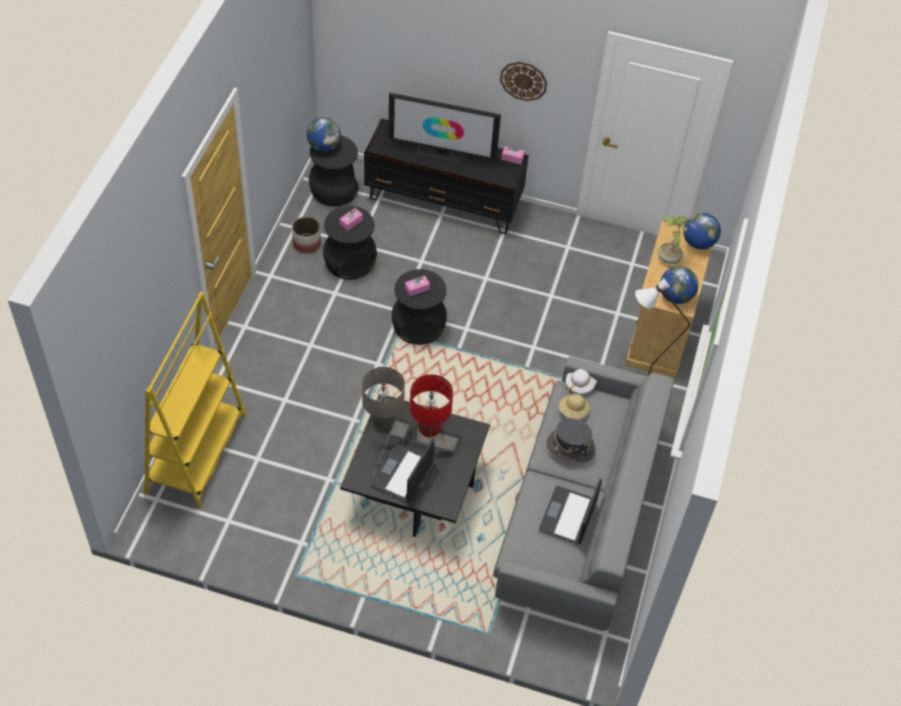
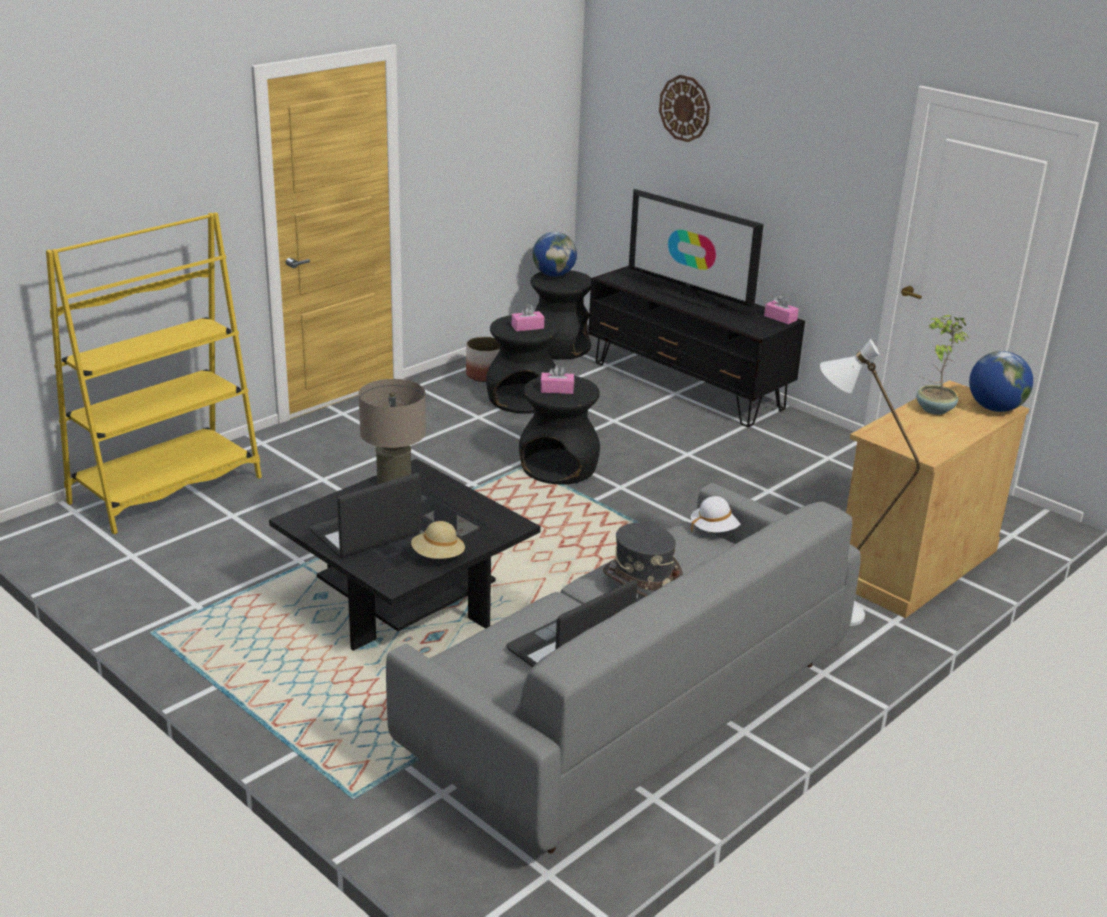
camera: 30 degrees right, 25 degrees down
(429, 428) = (450, 504): red table lamp -> none
(523, 80) = (806, 186): wall clock -> wall clock (685, 108)
(573, 411) = (680, 550): beige hat -> beige hat (438, 556)
(675, 297) = (917, 442): globe -> none

